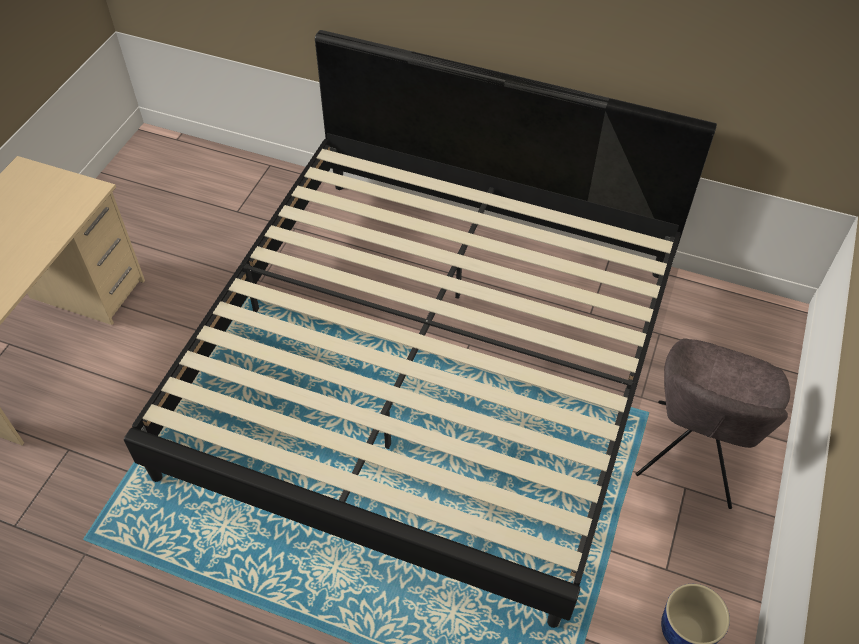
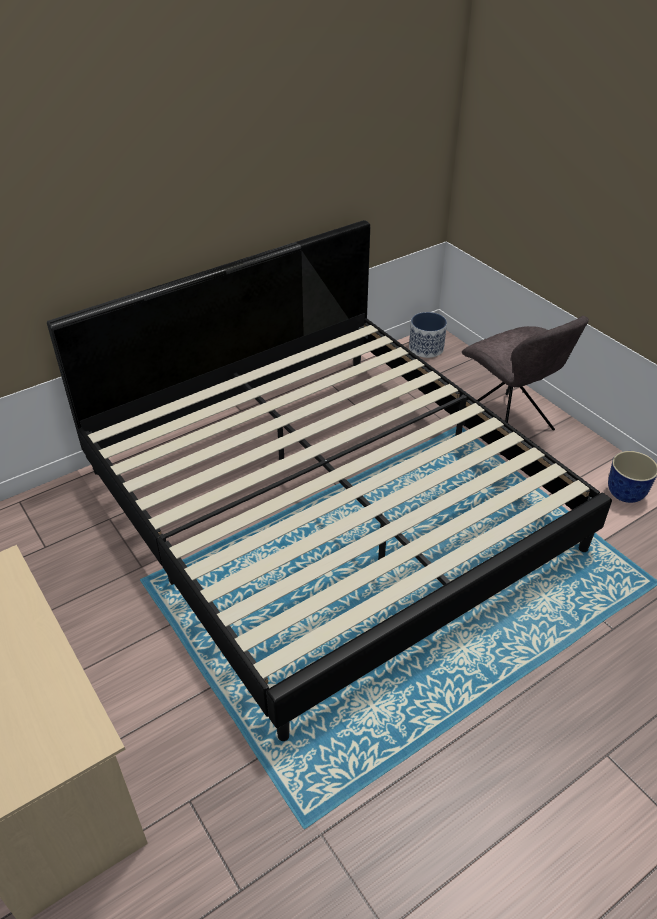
camera: 55 degrees left, 10 degrees down
(751, 317) = (426, 348): none -> planter

